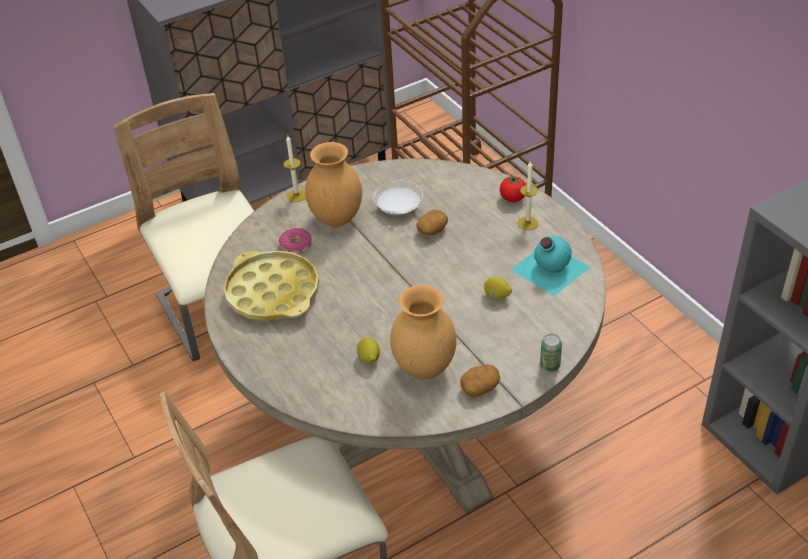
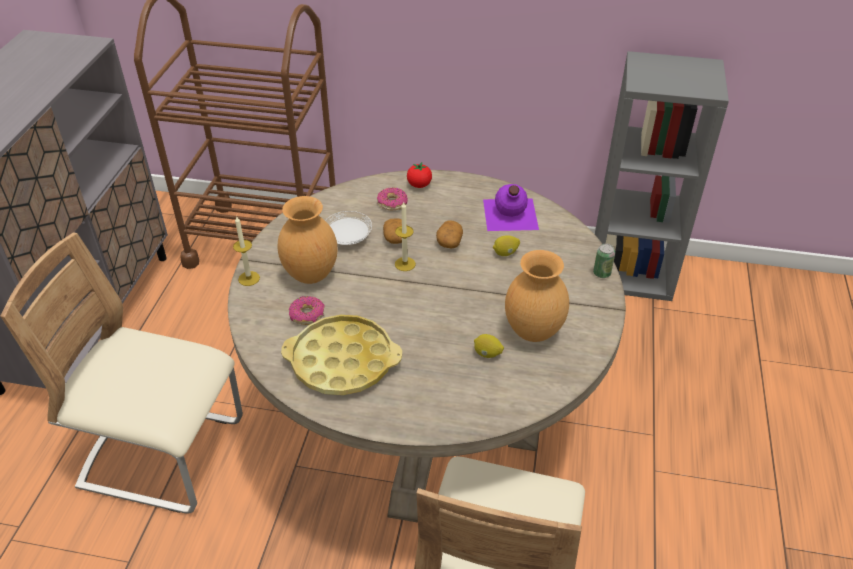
camera: 50 degrees left, 0 degrees up
(470, 201) = (392, 203): none -> donut
(480, 387) = (584, 317): potato -> potato (449, 241)
(527, 223) = (453, 195): candle -> candle (405, 264)
(548, 268) = (509, 215): turquoise bottle -> purple bottle

